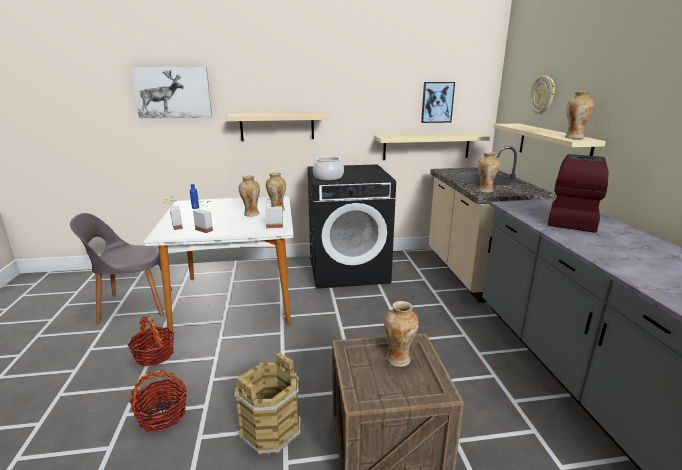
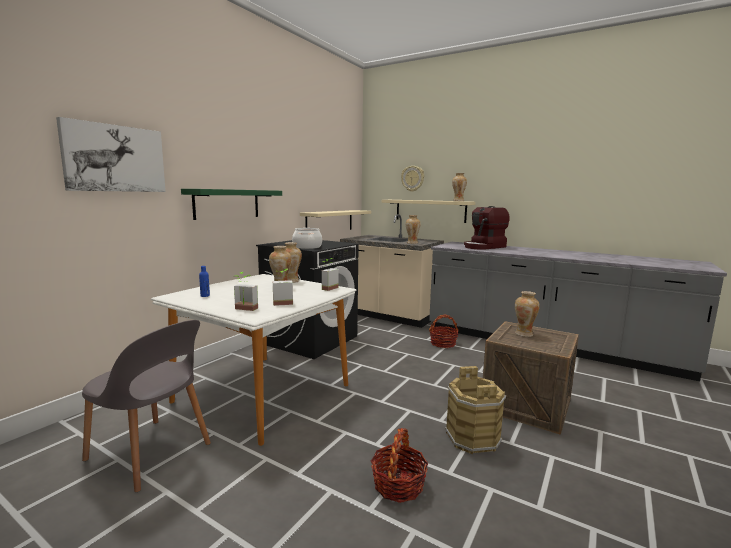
camera: 50 degrees left, 10 degrees down
(134, 305) = (150, 453): grey chair -> grey chair turned 90 degrees counterclockwise
(154, 355) = (288, 465): basket -> basket (443, 343)
(277, 126) = (227, 204): beige shelf -> green shelf
(437, 102) = (333, 185): picture -> none
(571, 219) = (484, 247): coffee machine -> coffee machine turned 105 degrees counterclockwise

